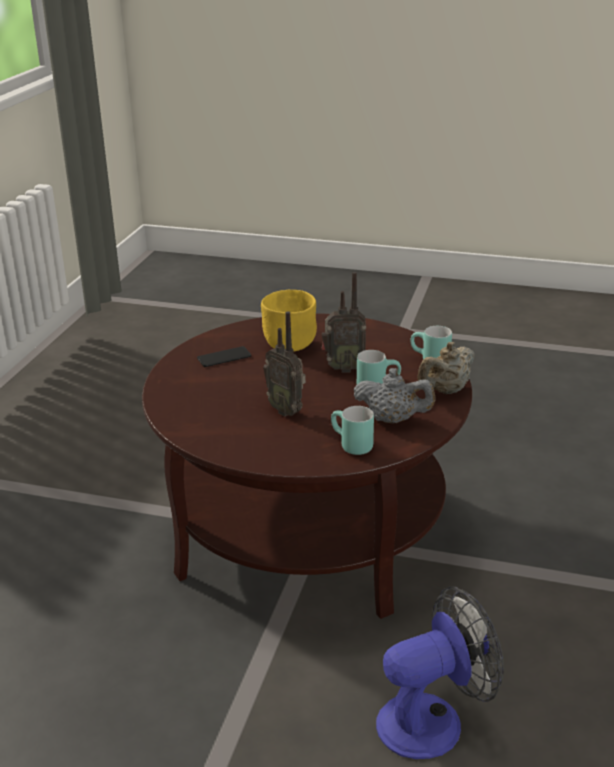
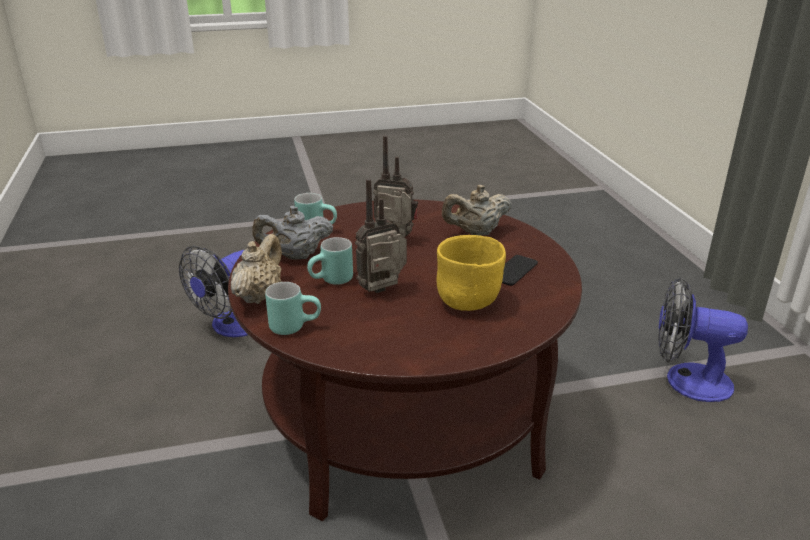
camera: 150 degrees right, 0 degrees up
(44, 478) = (686, 380): none -> fan
(203, 398) = (476, 233): none -> beige teapot

